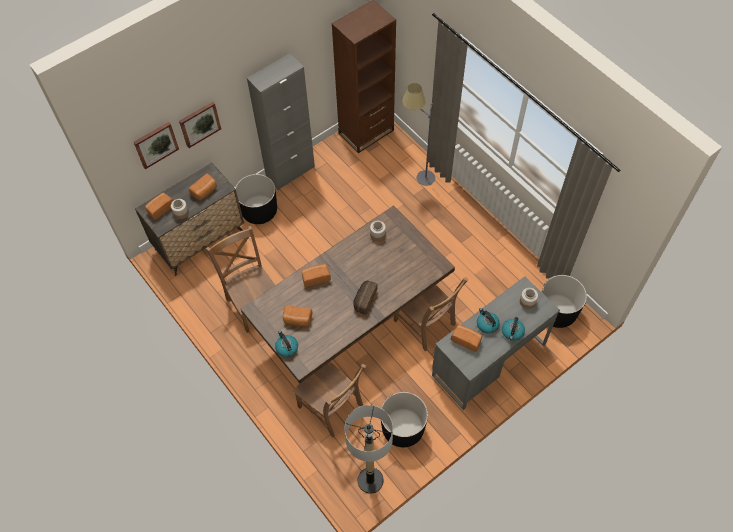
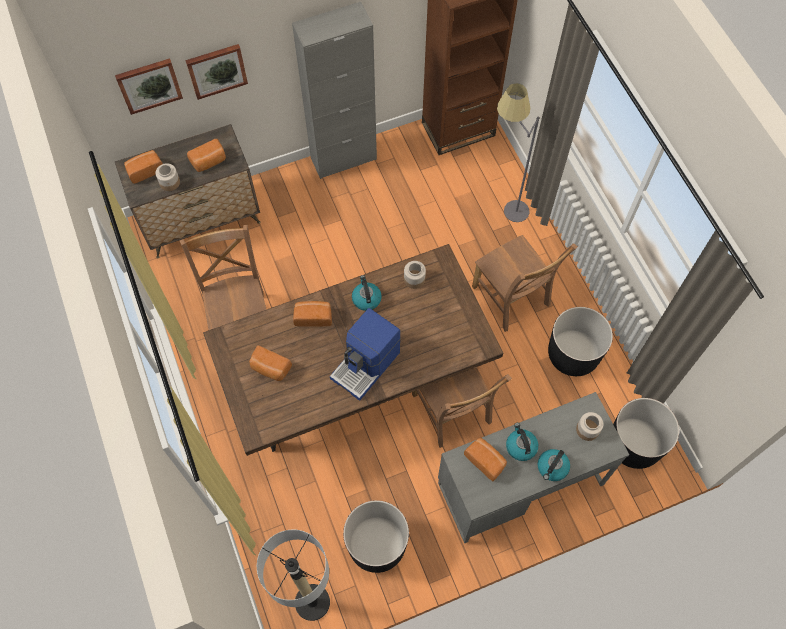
camera: 15 degrees right, 5 degrees up
(259, 211) = (288, 200): black planter -> black planter (573, 354)
(286, 347) = (244, 403): kettle -> kettle (366, 299)
(332, 408) = (295, 489): brown chair -> brown chair (512, 298)
(364, 300) = (366, 365): bread -> coffee machine

